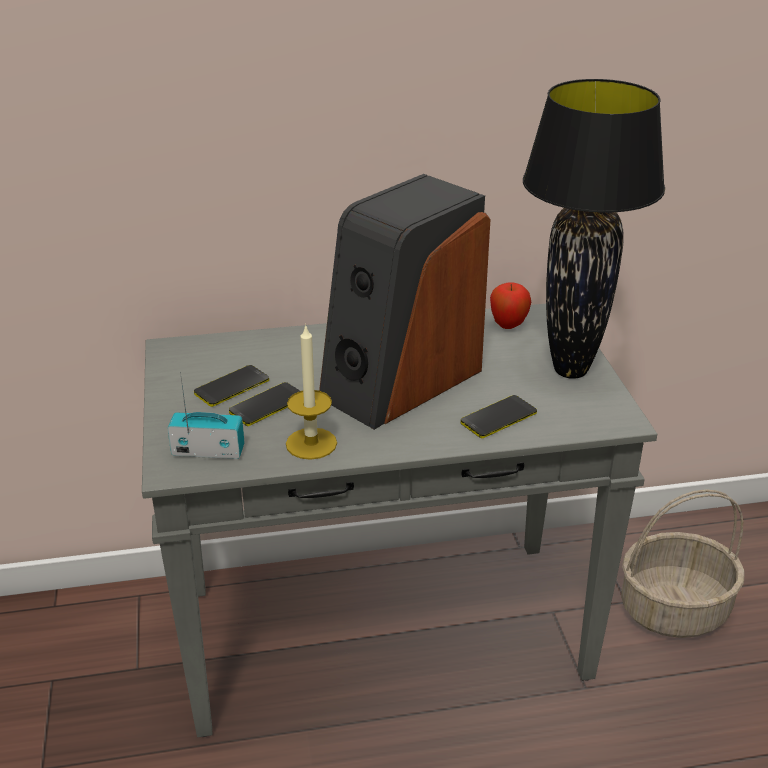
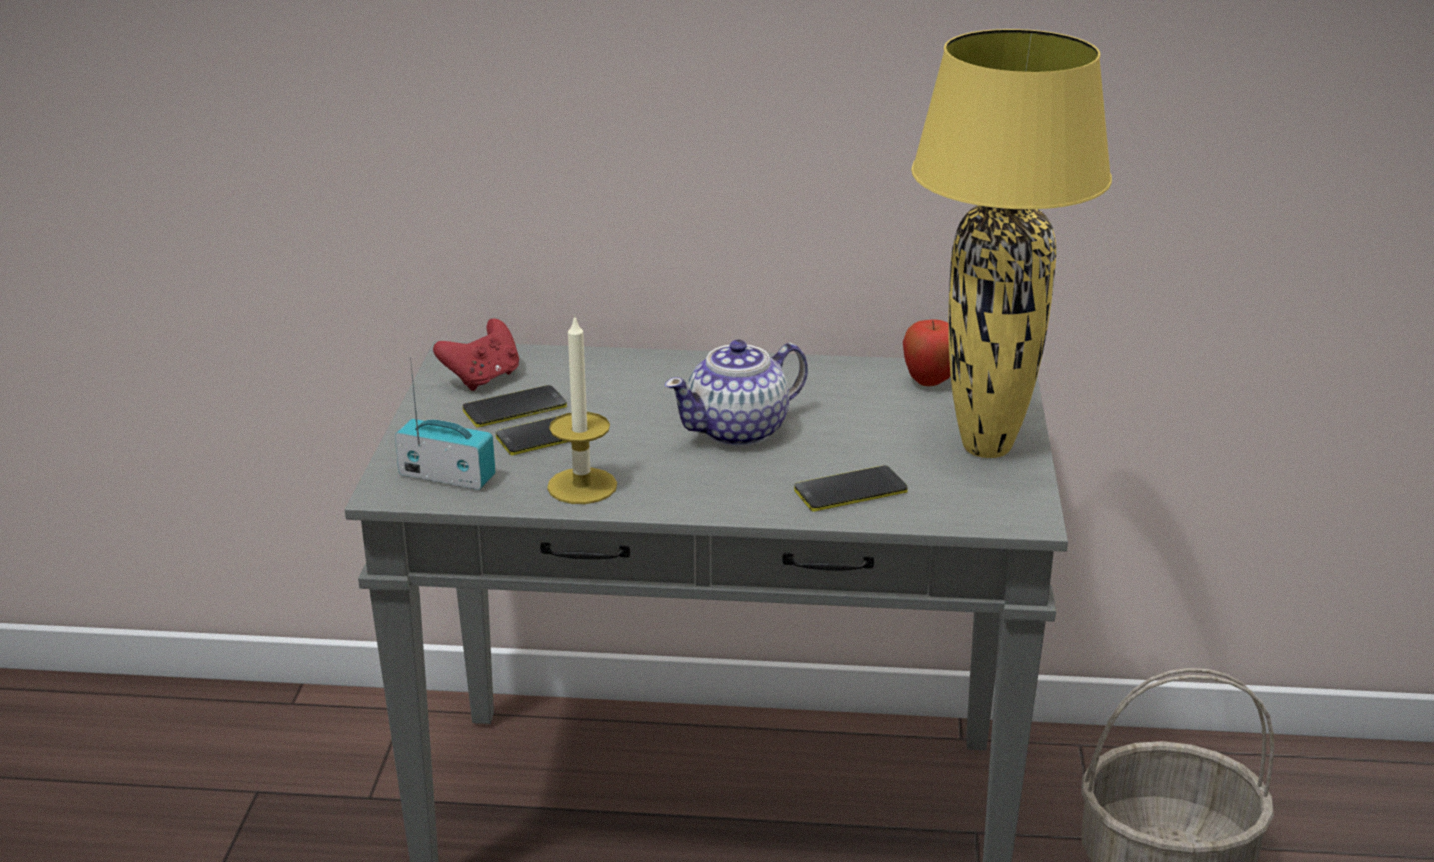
camera: 15 degrees right, 5 degrees down
(197, 366) = (483, 379): none -> red game controller
(400, 382) = (739, 431): speaker -> teapot
(569, 370) = (985, 447): black table lamp -> yellow table lamp

